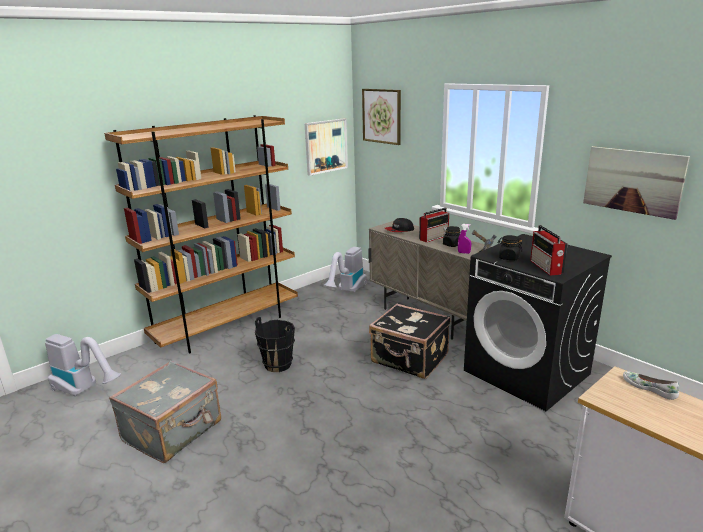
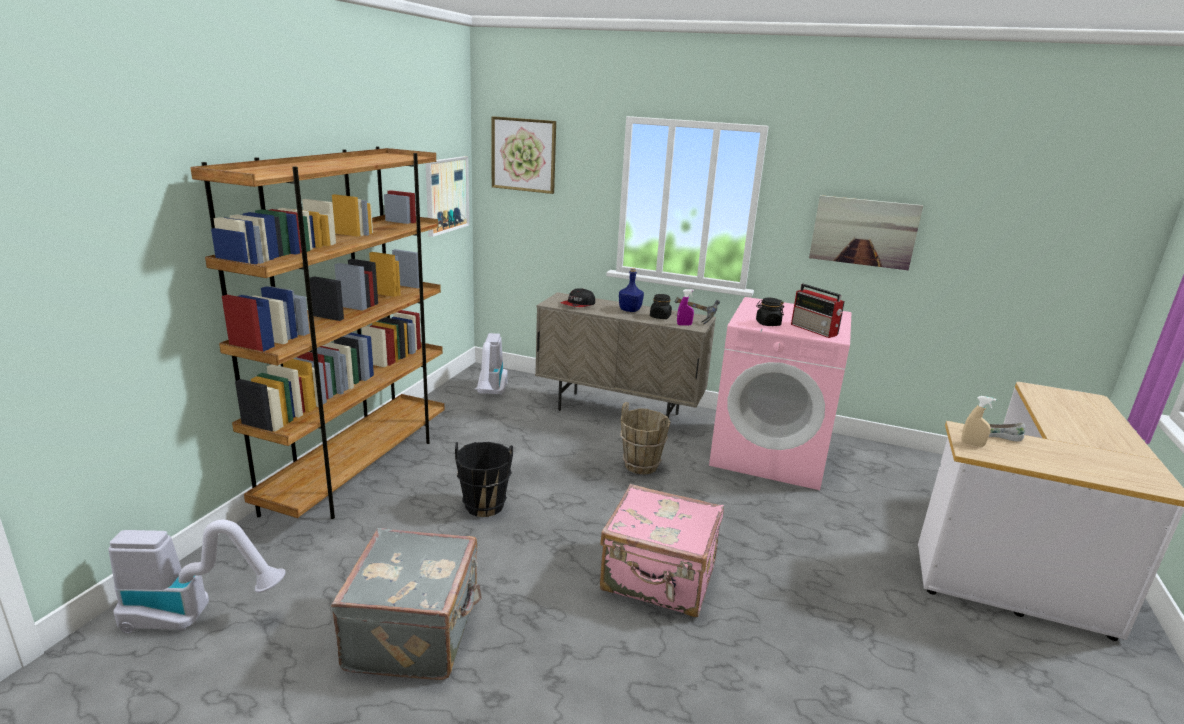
camera: 30 degrees left, 0 degrees up
(346, 443) = (659, 579): none -> pink suitcase
(409, 359) = (641, 465): black suitcase -> brown bucket
(434, 237) = (630, 310): radio -> blue bottle
(527, 372) = (770, 454): black washing machine -> pink washing machine
(611, 391) = (972, 444): none -> beige spray bottle

